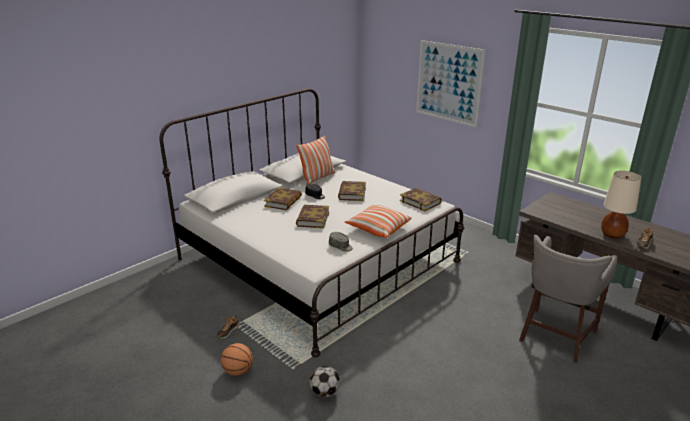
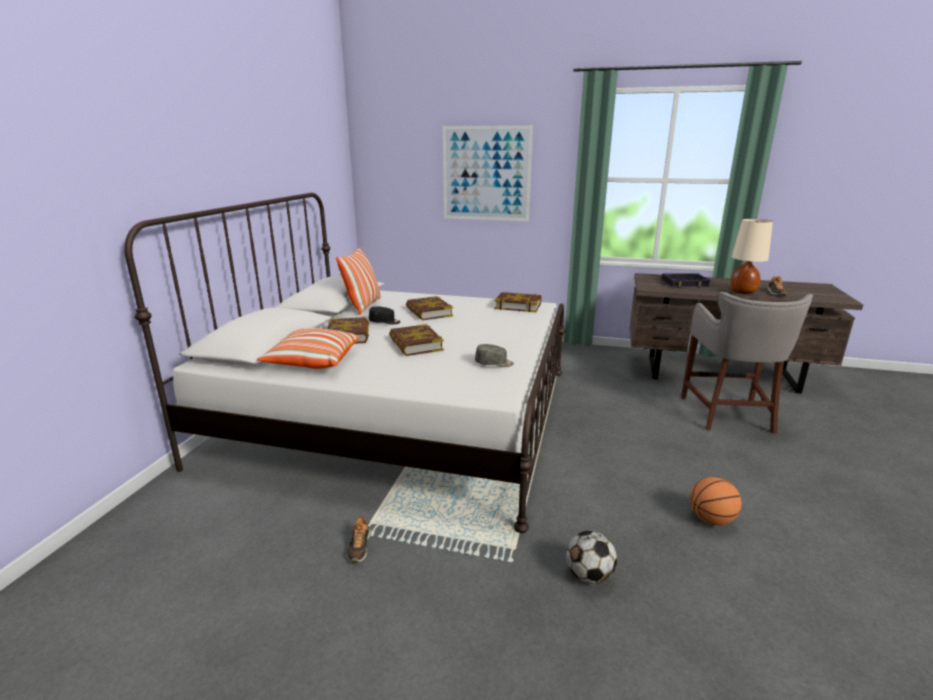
camera: 30 degrees left, 5 degrees down
(238, 371) = (434, 602): basketball -> basketball (711, 519)
(378, 229) = (511, 337): pillow -> pillow (313, 362)
(574, 213) = (684, 284): none -> book

